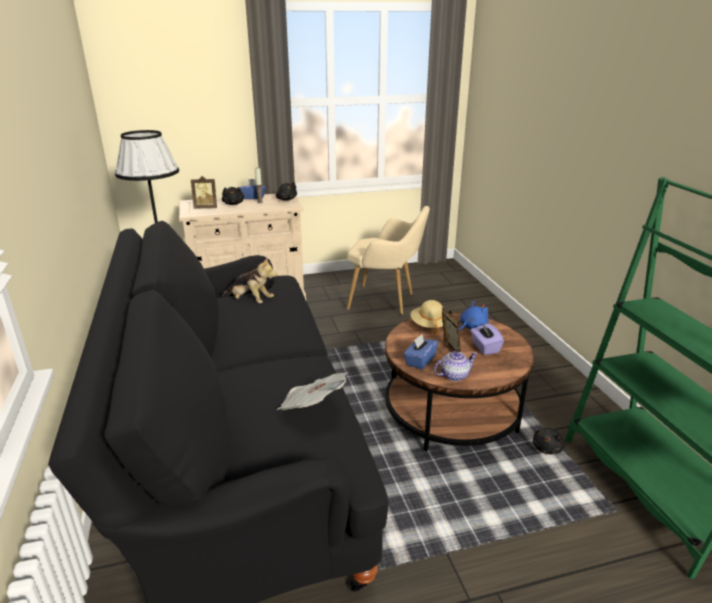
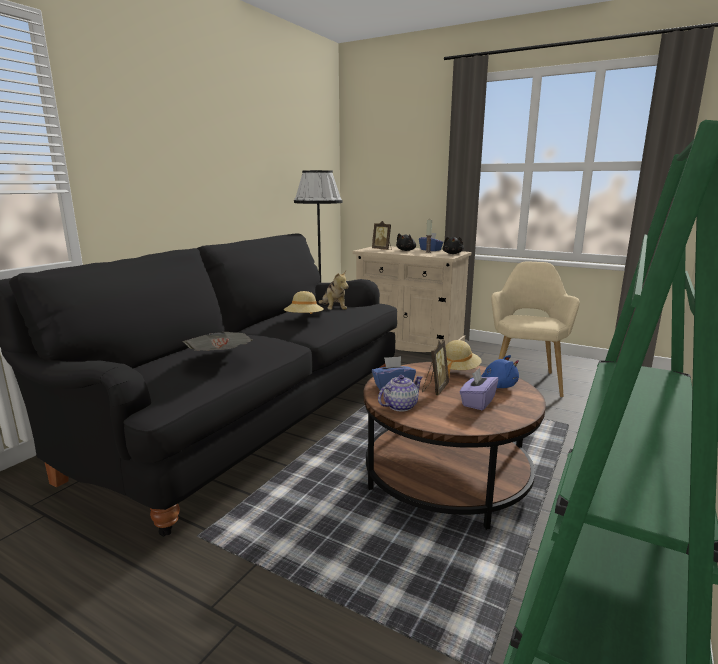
camera: 45 degrees right, 10 degrees down
(272, 325) = (304, 319): none -> beige hat
(386, 301) = (525, 379): beige armchair -> beige armchair turned 135 degrees counterclockwise
(454, 375) = (400, 406): teapot -> teapot turned 60 degrees counterclockwise
(547, 448) = (499, 561): black plush toy -> none

